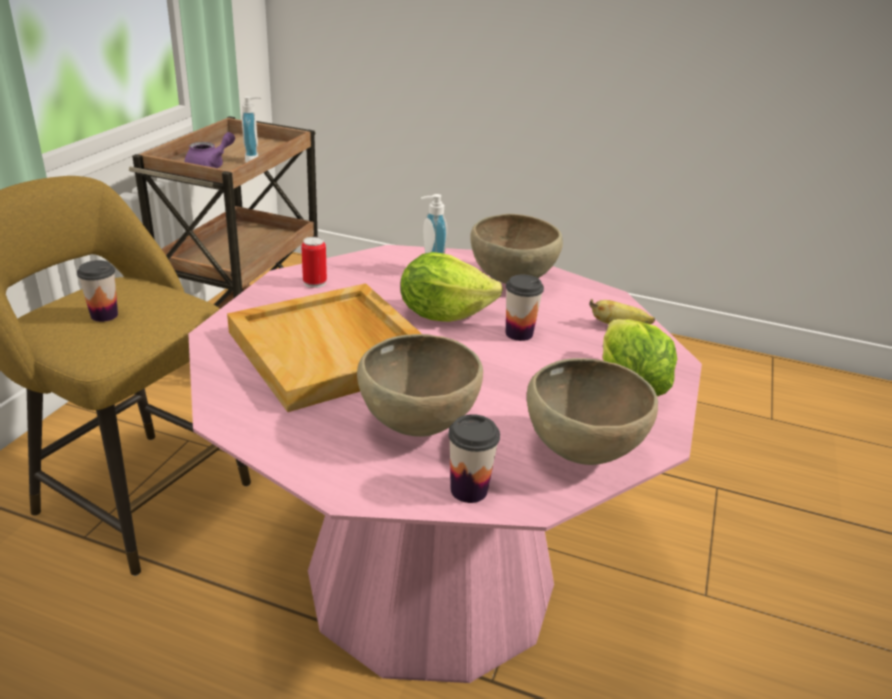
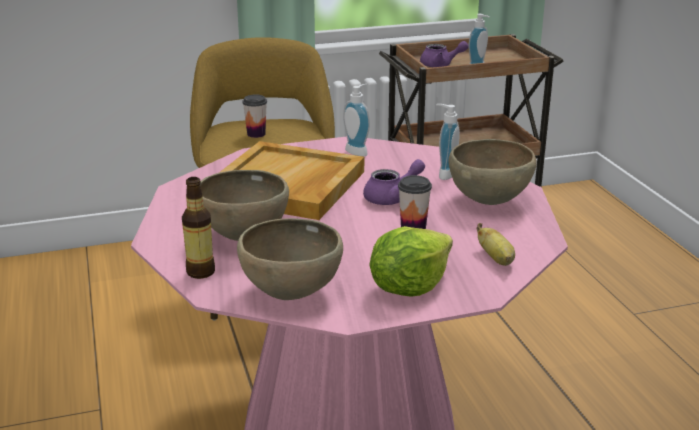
camera: 55 degrees right, 5 degrees down
(314, 283) = (358, 151): can -> soap dispenser
(443, 314) = (392, 198): lettuce -> purple teapot
(469, 490) = (200, 272): cup -> bottle

